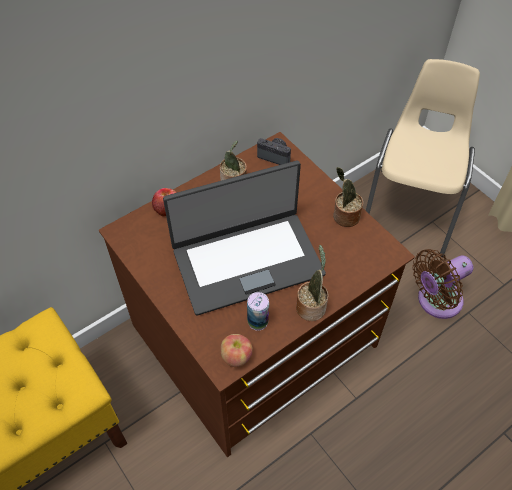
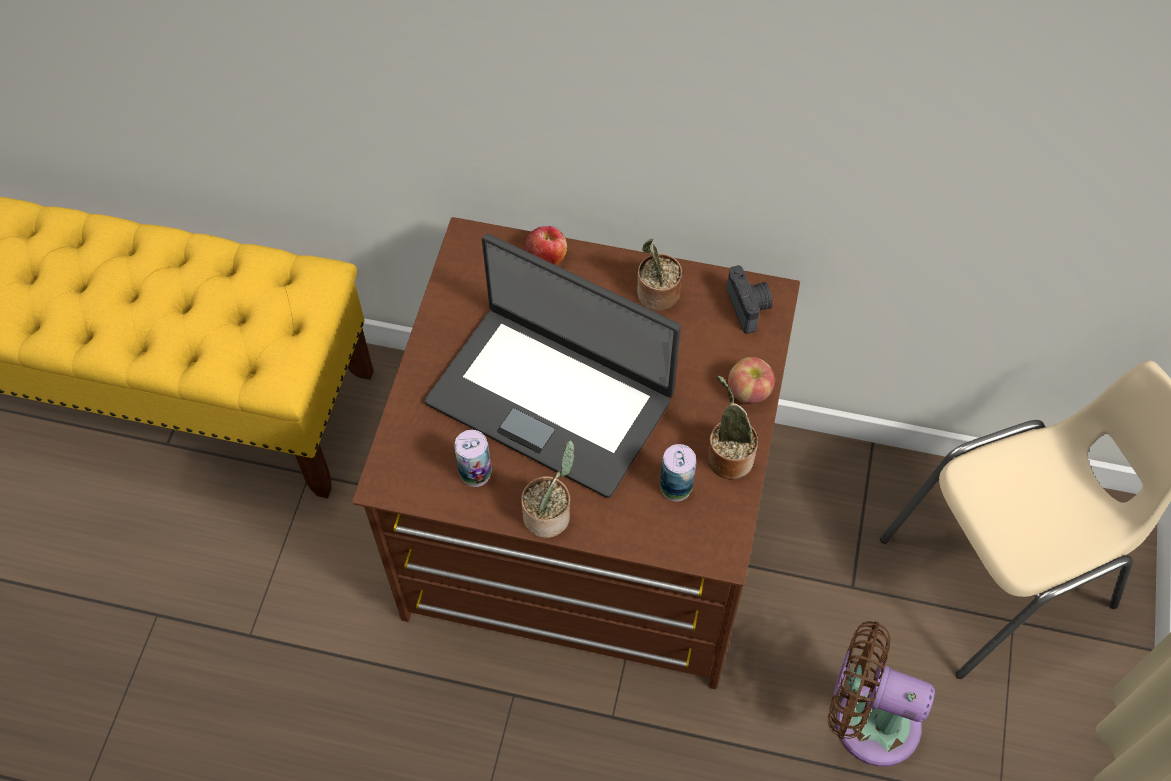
camera: 50 degrees right, 5 degrees up
(236, 356) = (409, 485): apple -> apple (749, 391)
(342, 246) = (676, 487): none -> can

